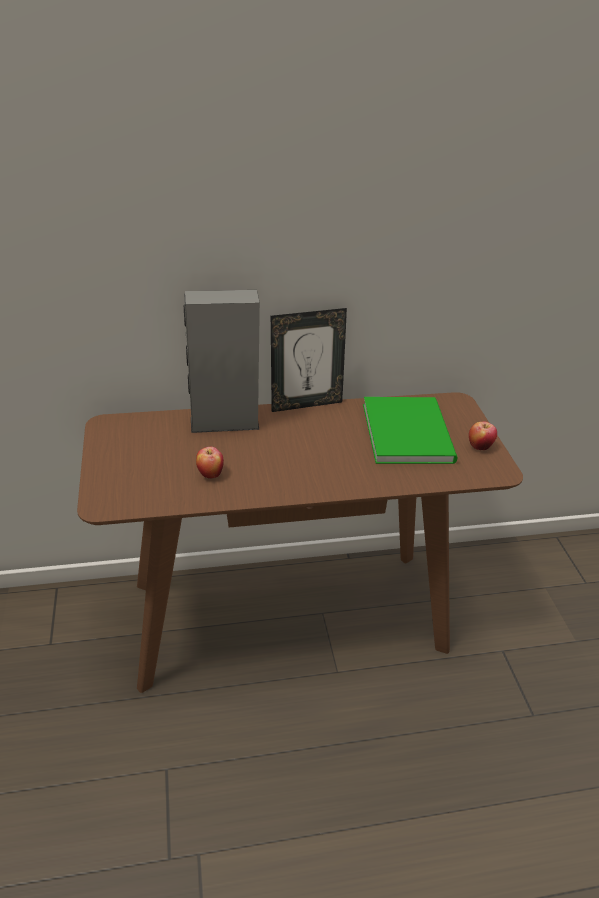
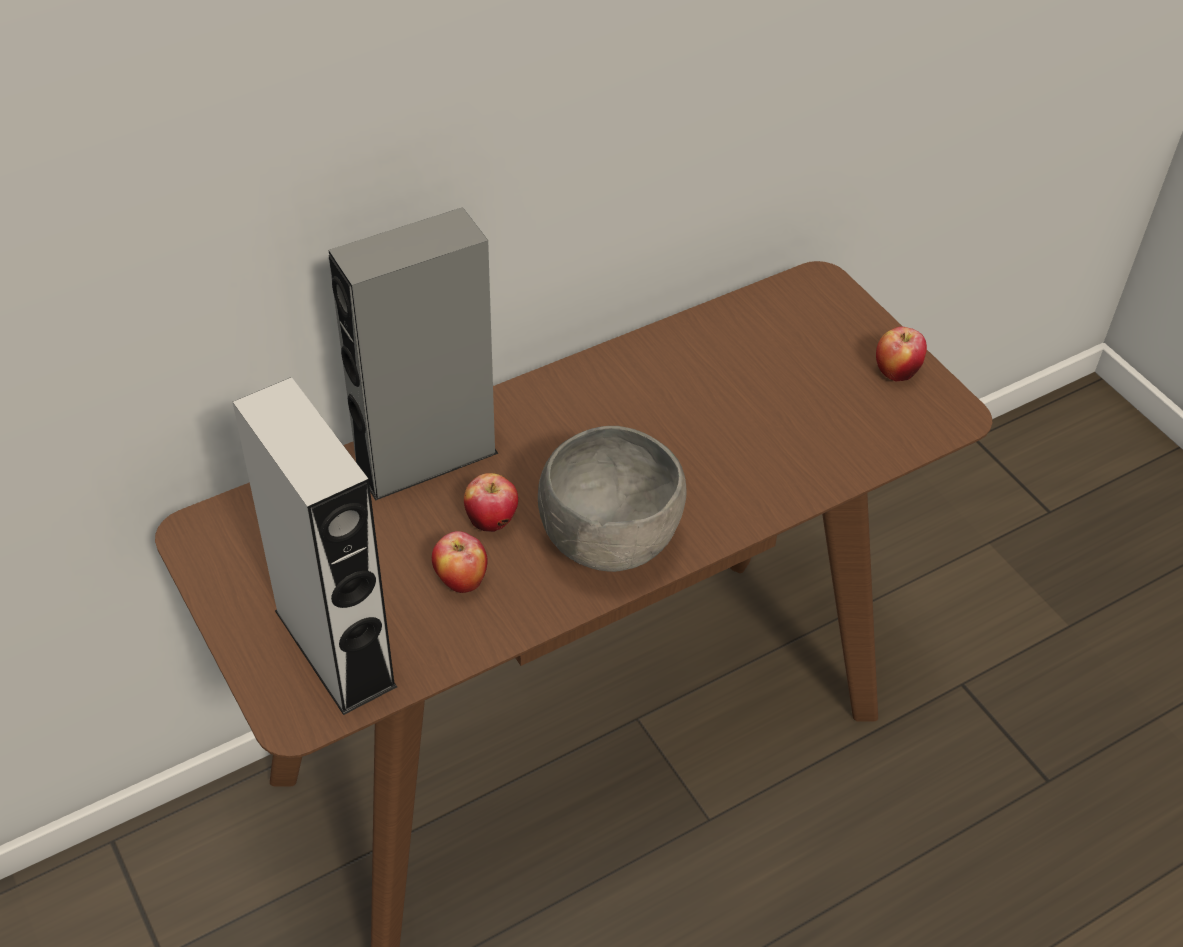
camera: 20 degrees left, 10 degrees up
(135, 484) = (335, 648): none -> grey speaker
(239, 454) = (491, 521): none -> apple
(291, 478) = (610, 542): none -> grey bowl
(305, 403) = (552, 368): picture frame -> none
(409, 430) = (764, 374): green book -> none

